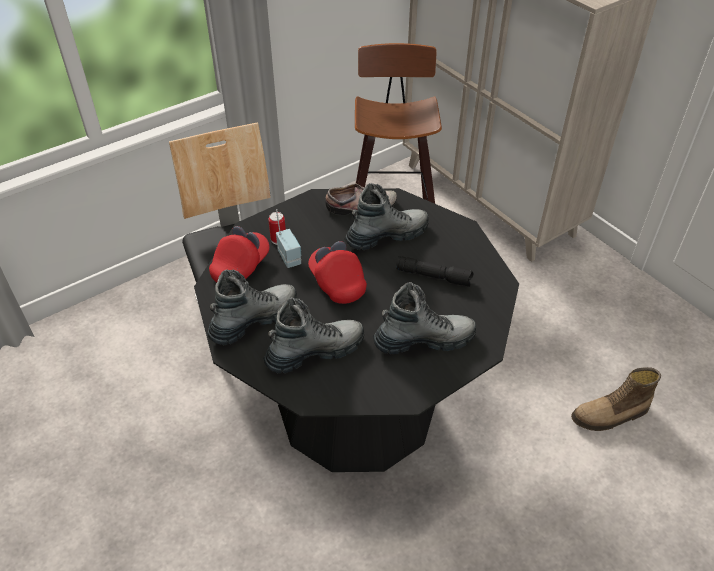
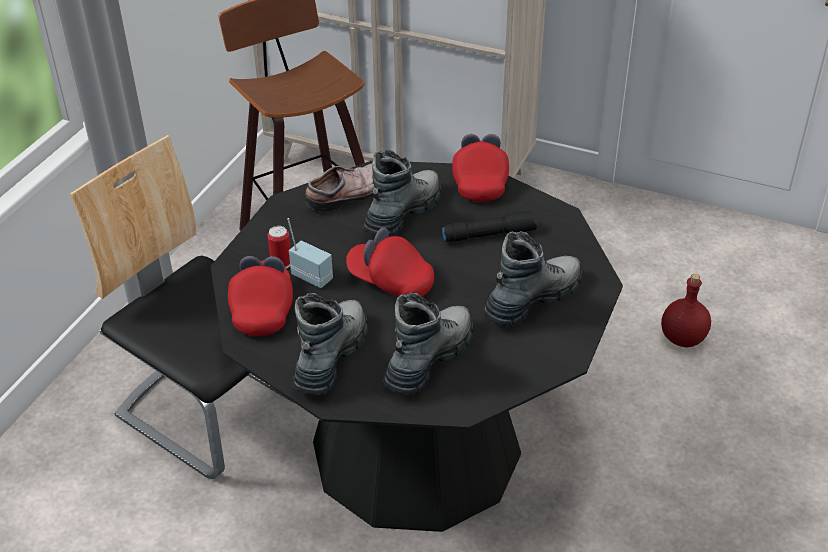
camera: 30 degrees left, 5 degrees down
(460, 233) = (479, 182): none -> red cap
(610, 415) = (683, 338): boot -> red bottle

